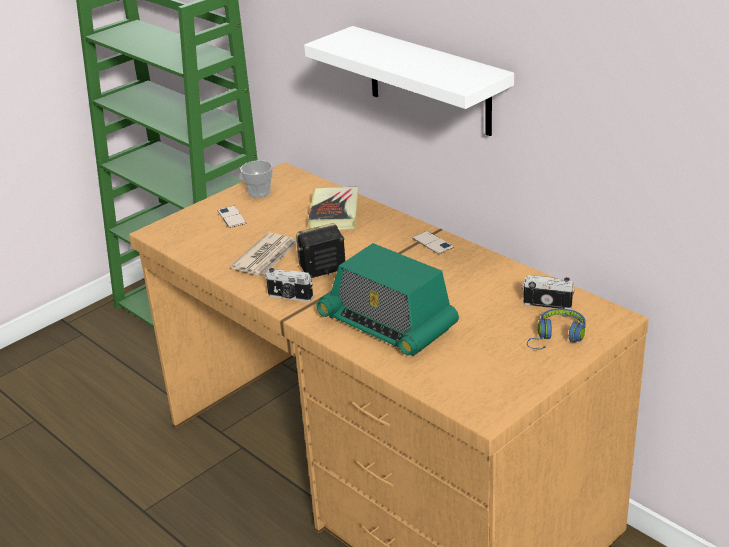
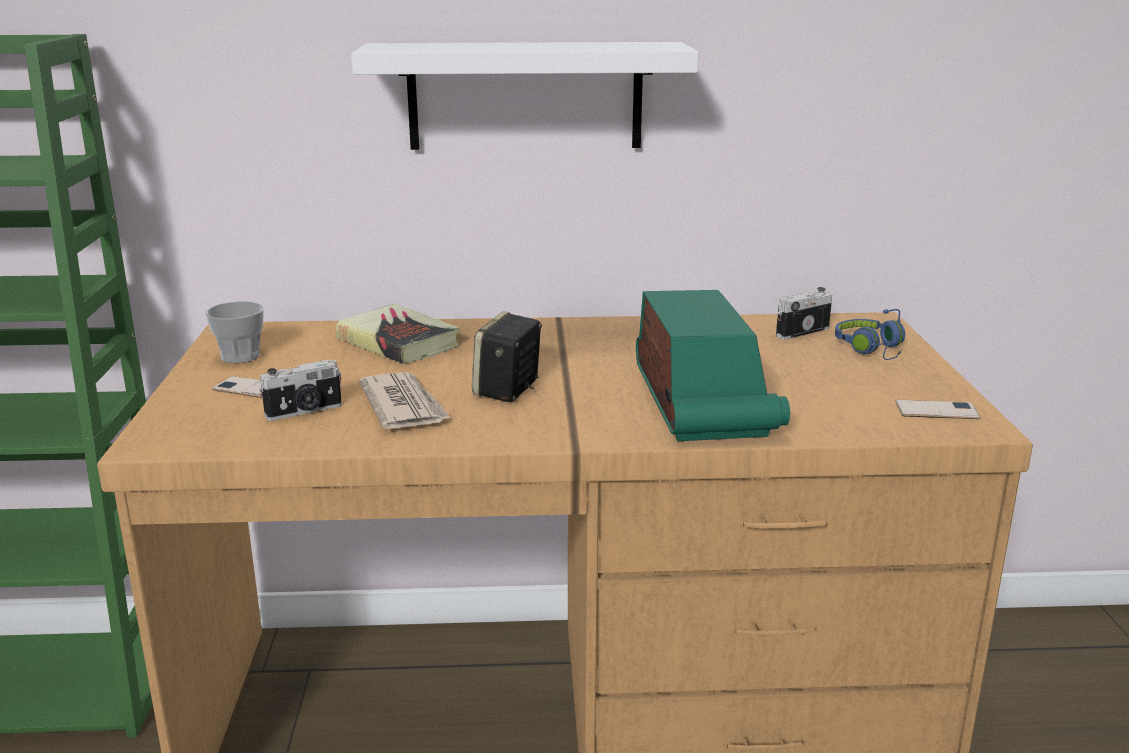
camera: 50 degrees left, 10 degrees down
(290, 297) = (530, 427): camera -> camera (304, 411)
(387, 323) = (702, 403): radio -> radio turned 90 degrees counterclockwise
(433, 243) = (578, 329): phone -> phone (937, 411)

